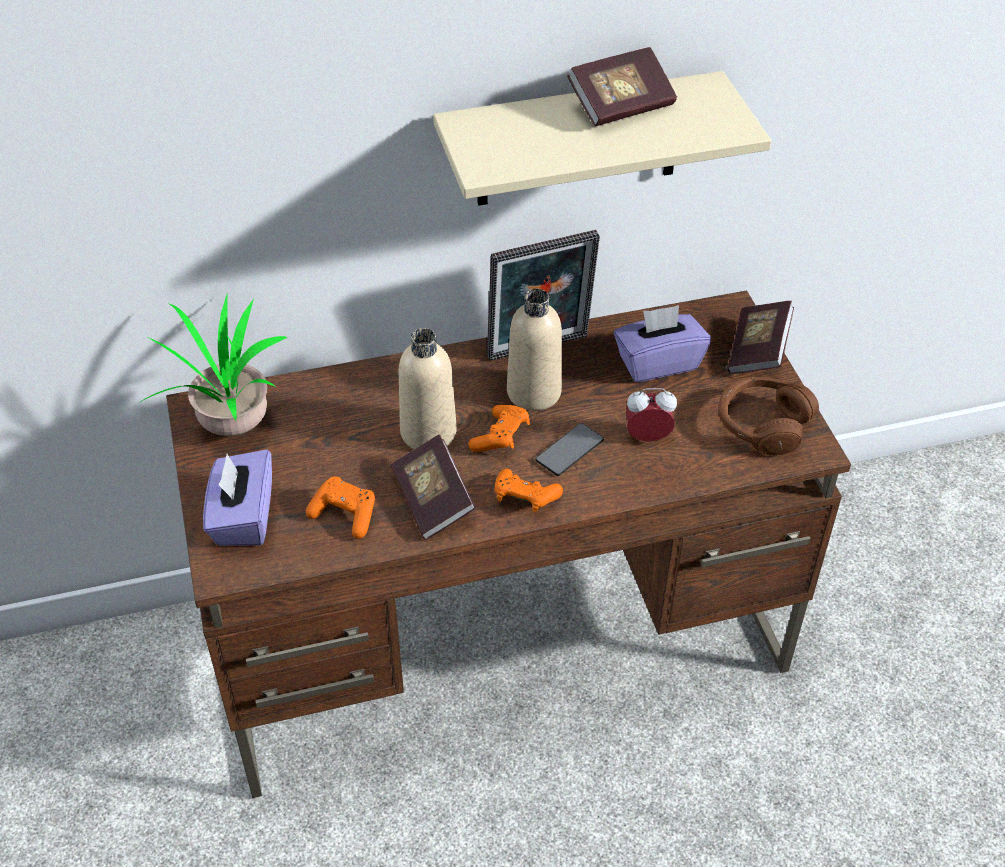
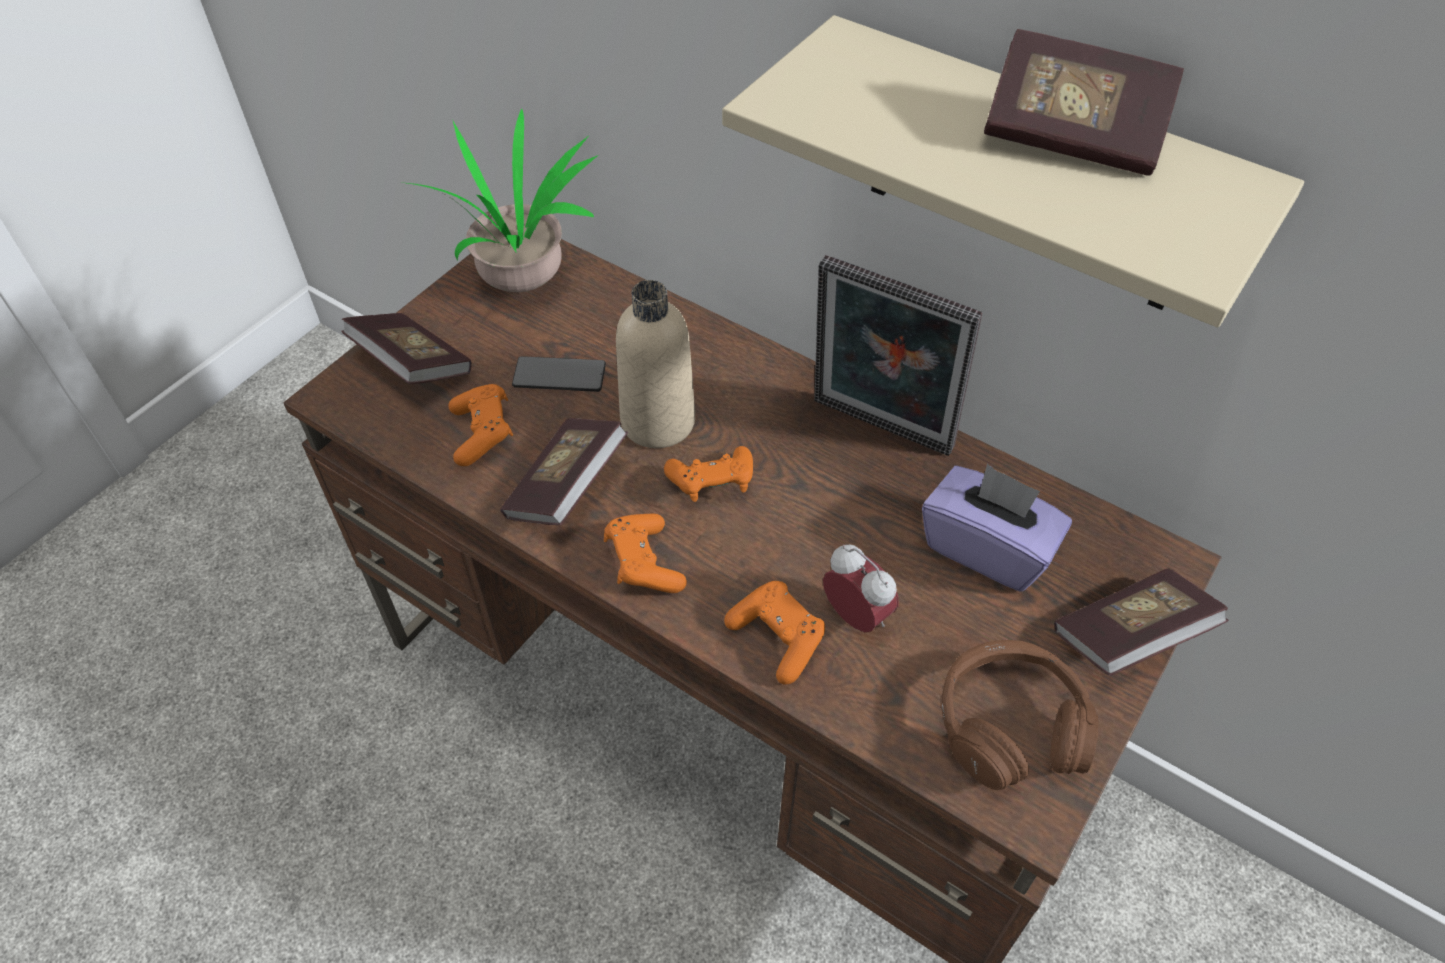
camera: 50 degrees right, 5 degrees up
(243, 517) = (412, 365): purple tissue box -> book
(534, 392) = (809, 467): beige bottle -> none
(569, 450) = (757, 556): phone -> phone (559, 376)
(630, 475) = (778, 638): none -> orange game controller

